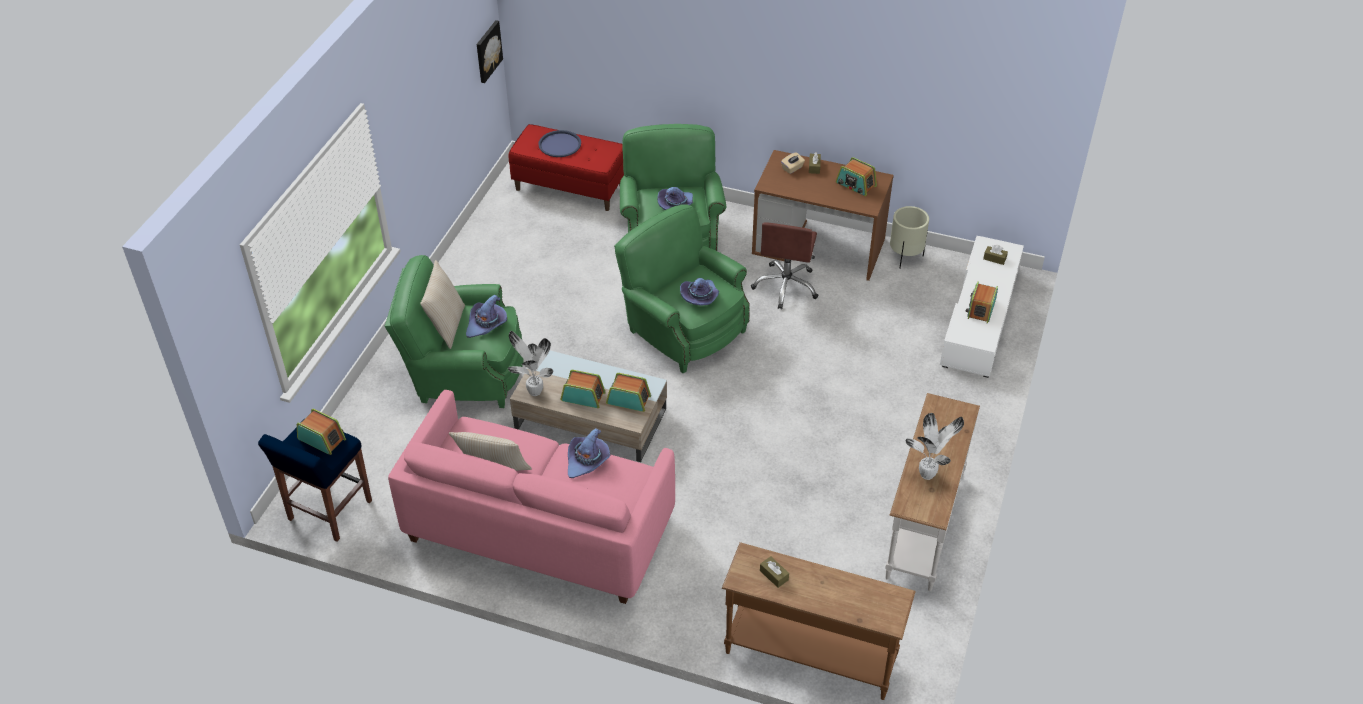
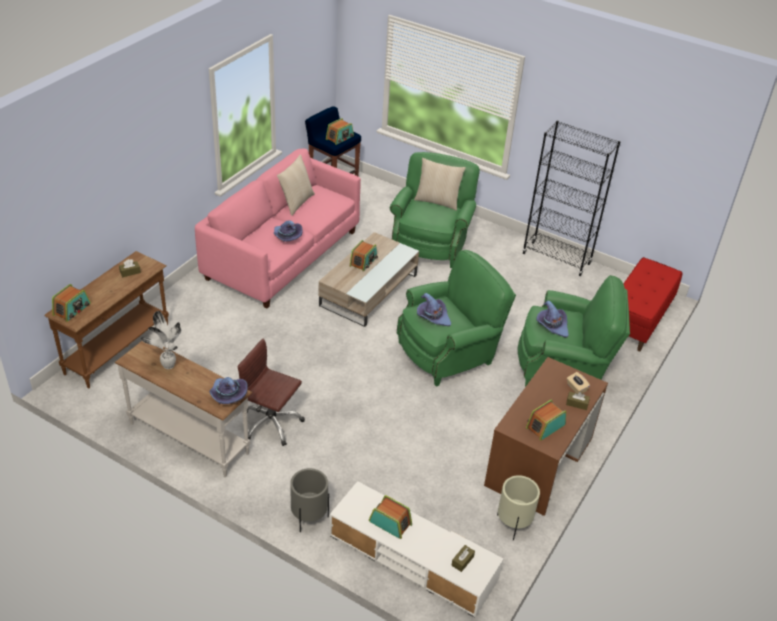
camera: 100 degrees right, 5 degrees down
(469, 254) = (556, 259): none -> black bookcase
(487, 51) = (690, 185): picture -> none
(487, 324) = (432, 216): purple hat -> purple hat (227, 394)
(534, 391) = (376, 242): potted plant -> none
(559, 144) = (652, 283): blue tray -> none
(628, 399) = (352, 281): radio -> radio (72, 309)
(786, 286) = (487, 425): brown office chair -> brown office chair (271, 424)
(975, 397) = (309, 517): none -> grey planter

